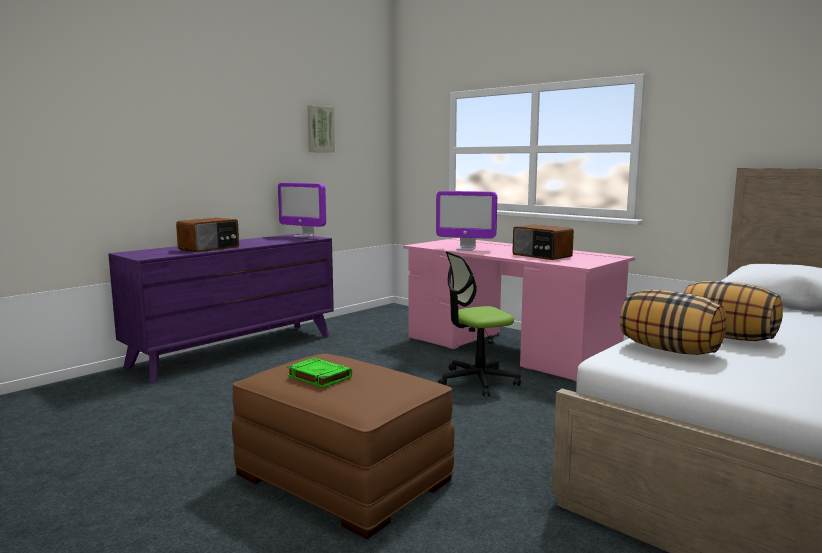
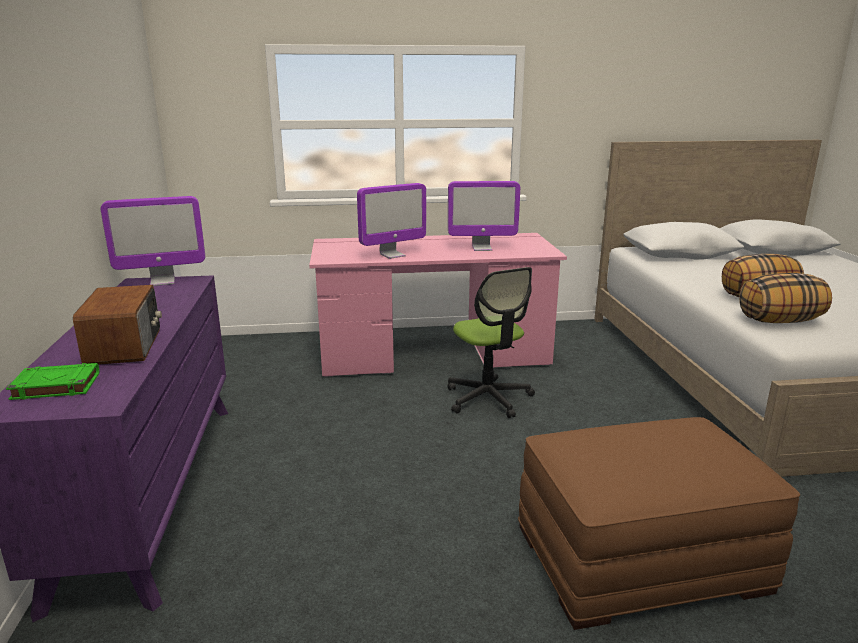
camera: 50 degrees left, 10 degrees up
(318, 376) = (646, 465): green book -> green book (55, 386)
(320, 129) = (111, 102): picture -> none
(477, 381) = (488, 398): office chair -> office chair turned 45 degrees counterclockwise
(541, 256) = (482, 248): radio -> monitor

